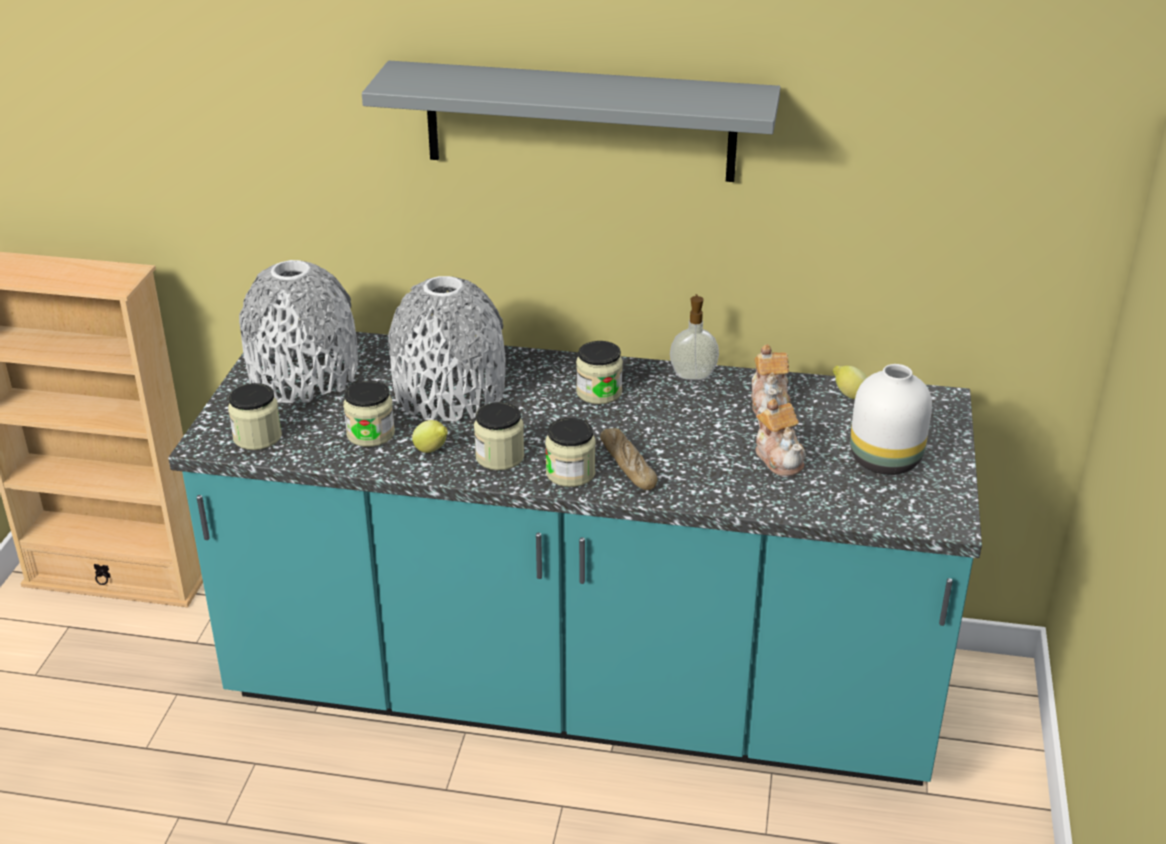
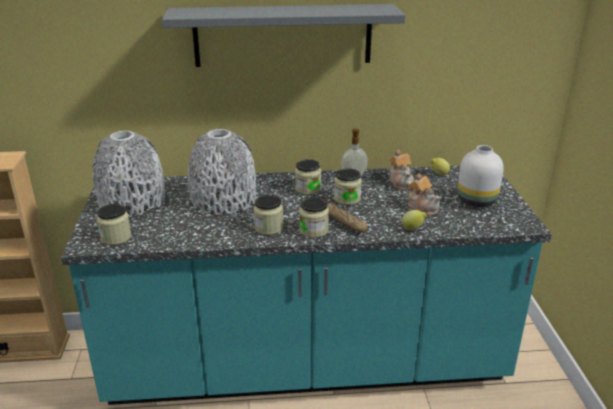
camera: 15 degrees left, 5 degrees down
(370, 434) = (186, 226): jar -> jar (347, 199)
(432, 451) = (227, 230): lemon -> lemon (413, 228)

